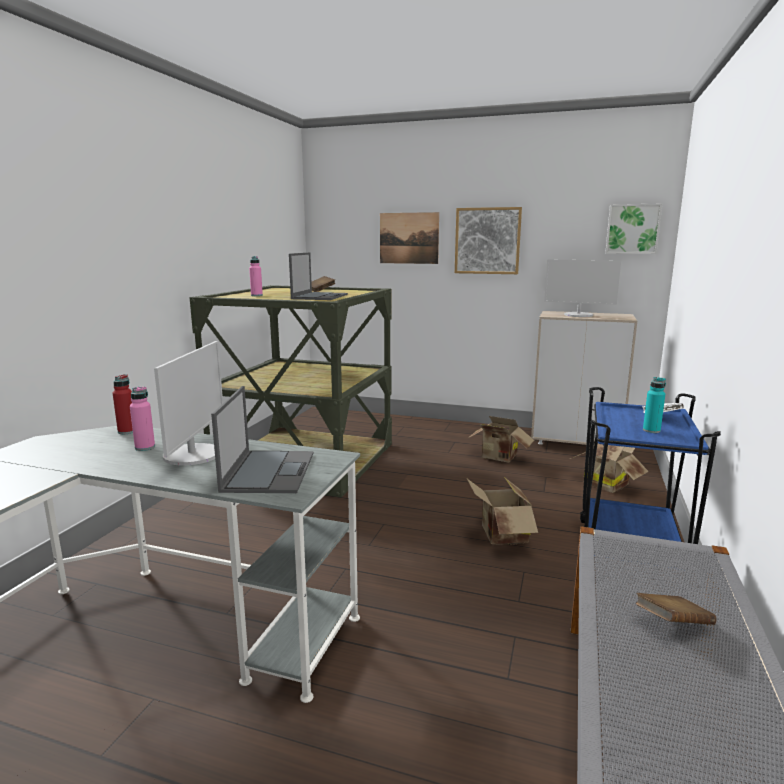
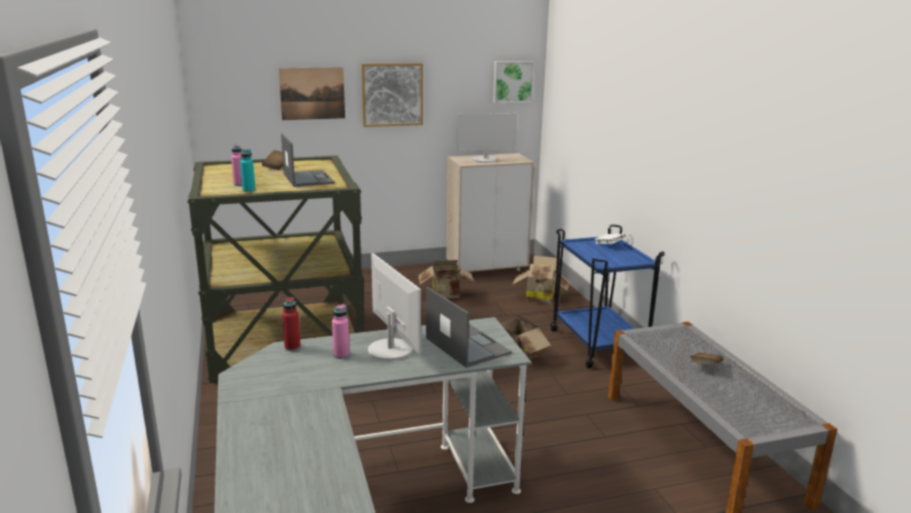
camera: 35 degrees left, 5 degrees up
(651, 430) = (616, 257): turquoise bottle -> turquoise bottle (249, 190)

